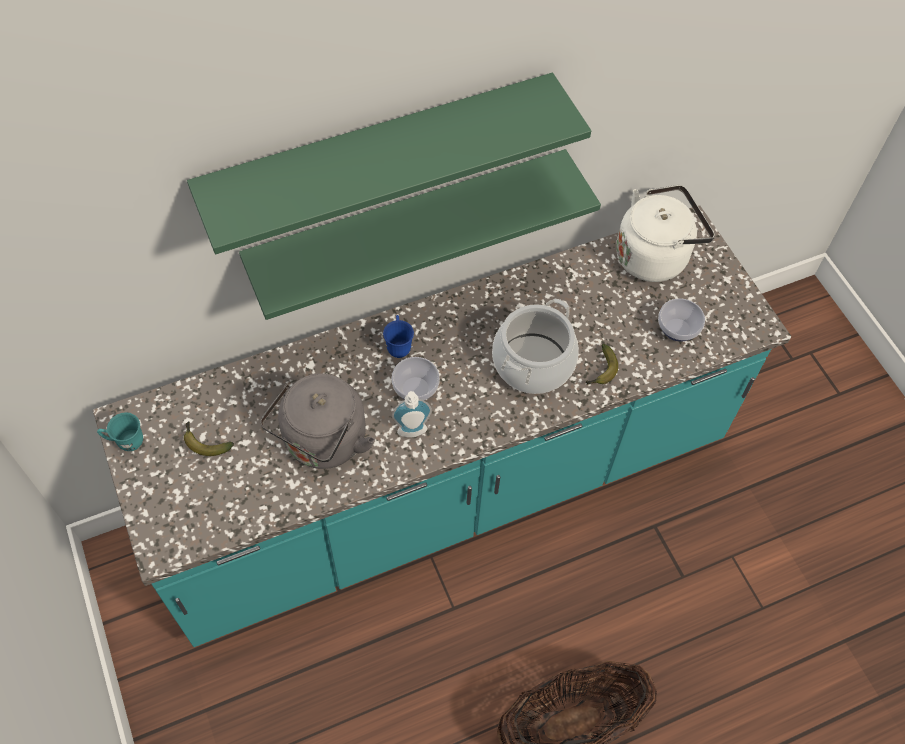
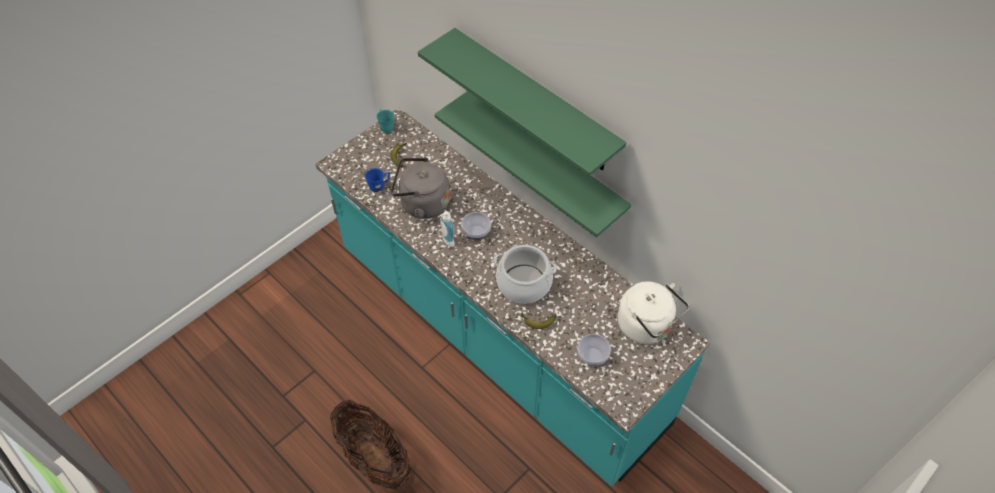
camera: 70 degrees right, 5 degrees down
(398, 345) = (501, 215): blue mug -> blue mug (379, 186)

